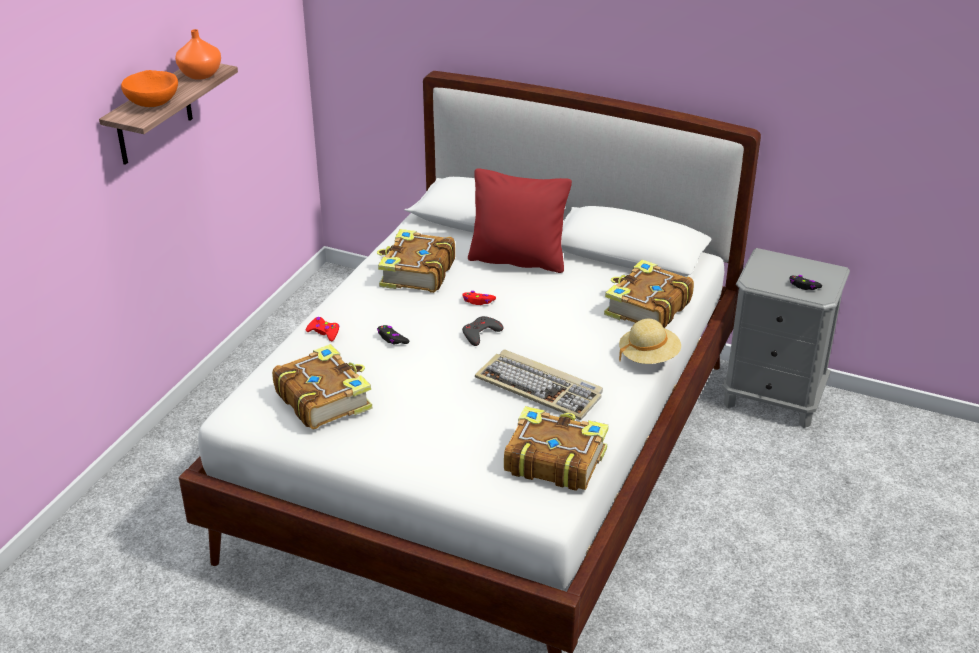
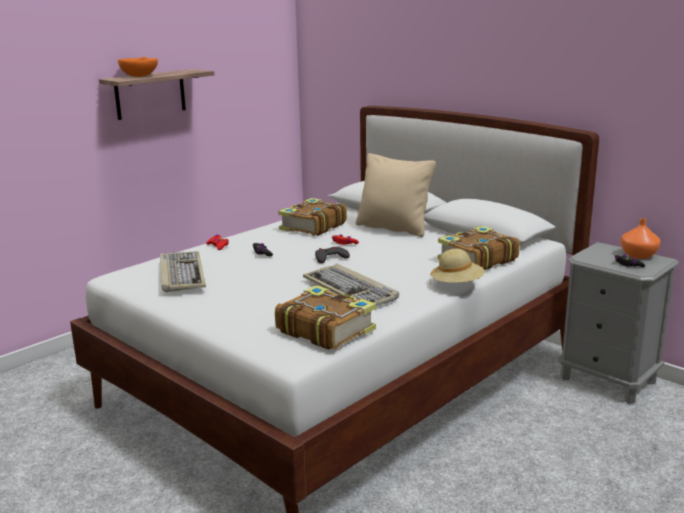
camera: 20 degrees right, 15 degrees down
(201, 75) = (186, 71): orange vase -> orange vase (639, 256)
(323, 398) = (181, 274): book -> keyboard
(518, 260) = (393, 228): red pillow -> beige pillow

